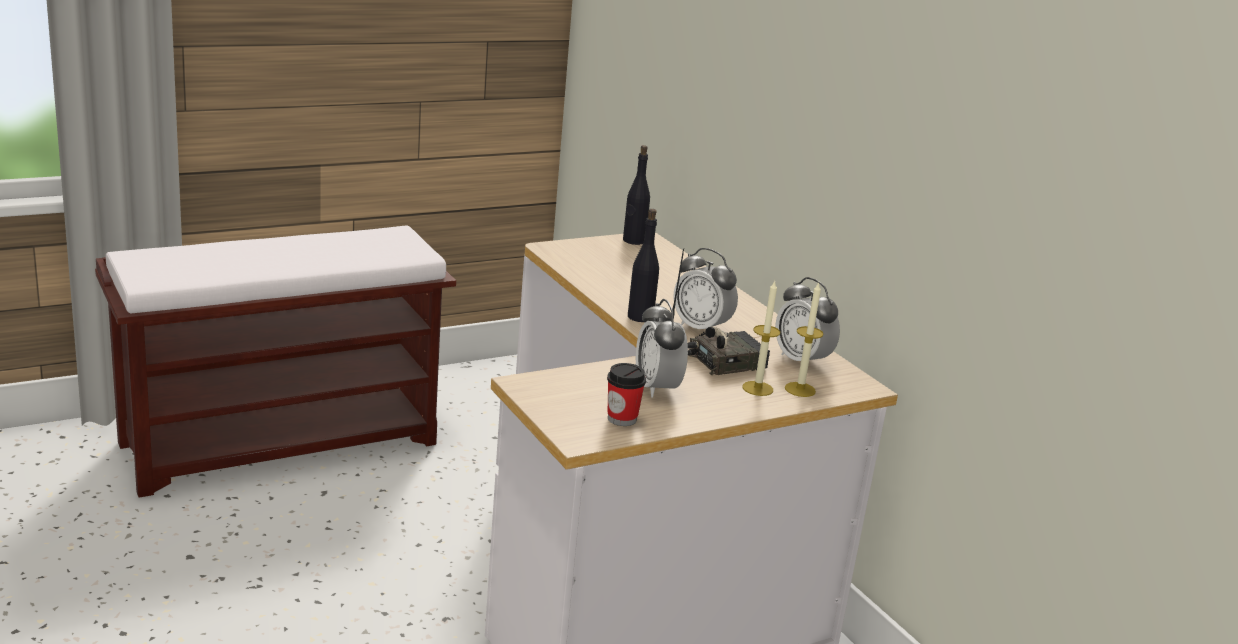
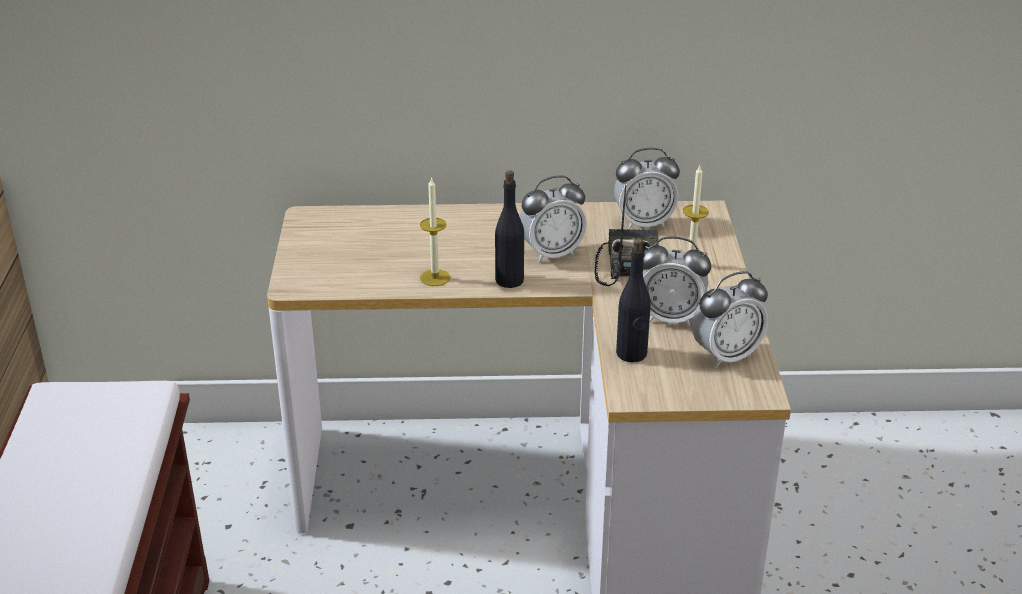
camera: 60 degrees left, 10 degrees up
(622, 419) = (726, 355): cup -> alarm clock
(633, 241) = (309, 226): black bottle -> black bottle (631, 354)
(800, 389) = (700, 243): candle -> candle (435, 278)

